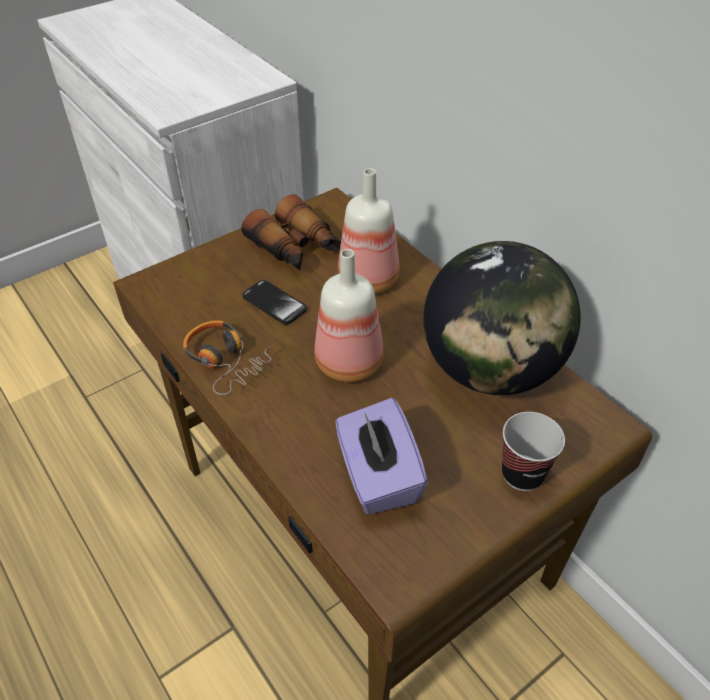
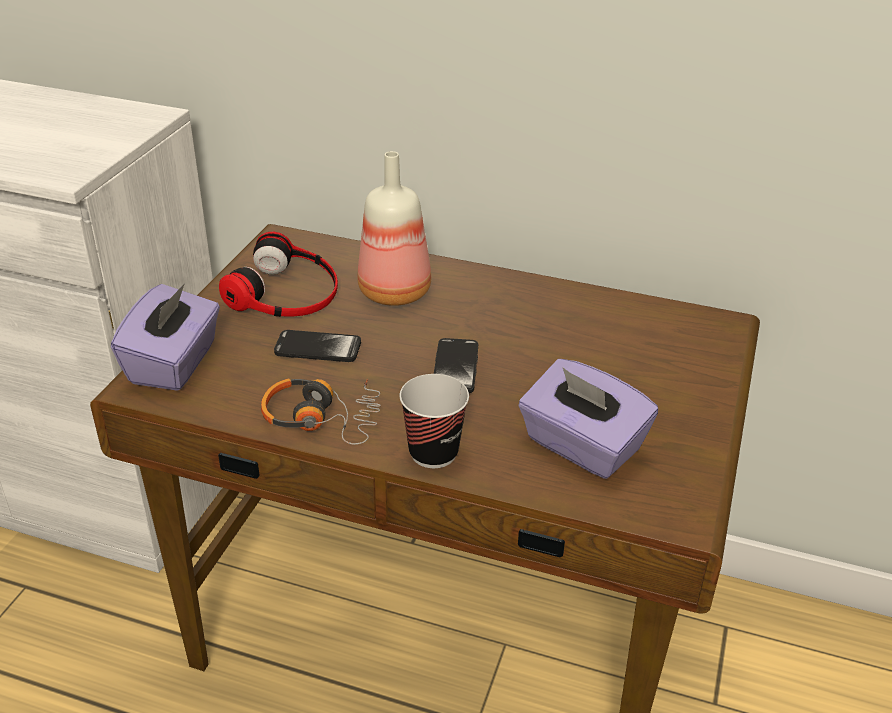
camera: 35 degrees left, 10 degrees down
(179, 276) = (175, 363): none -> purple tissue box
(296, 248) = (286, 291): binoculars -> headphones
(351, 362) = (455, 367): bottle -> phone
(490, 369) = (587, 322): globe -> none
(522, 474) = (697, 388): cup -> cup (433, 453)

